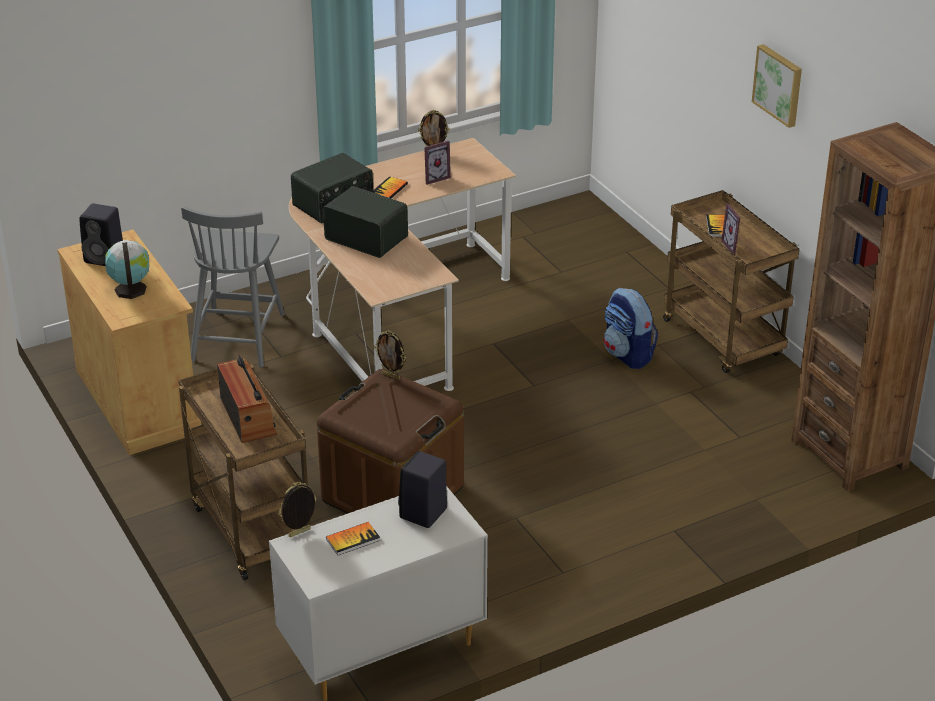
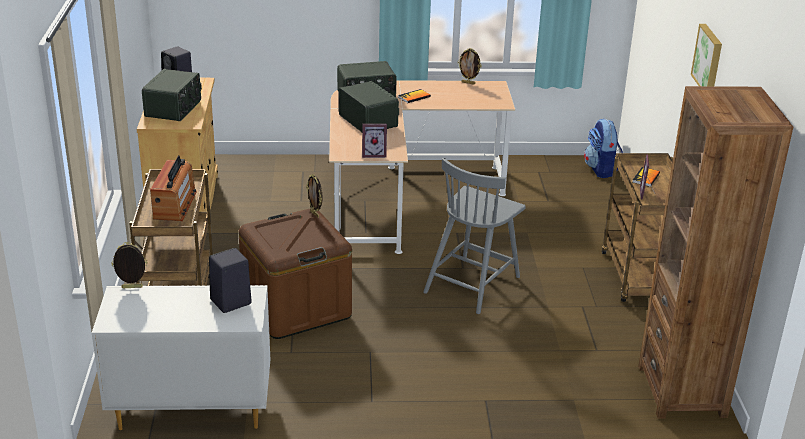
camera: 25 degrees right, 5 degrees down
(130, 289) = (174, 109): globe -> radio
(238, 336) = (284, 181): grey chair -> grey chair (472, 283)
(353, 539) = (163, 303): book -> none
(434, 178) = (453, 97): picture frame -> picture frame (374, 154)
(628, 355) = (553, 268): backpack -> backpack (601, 170)

